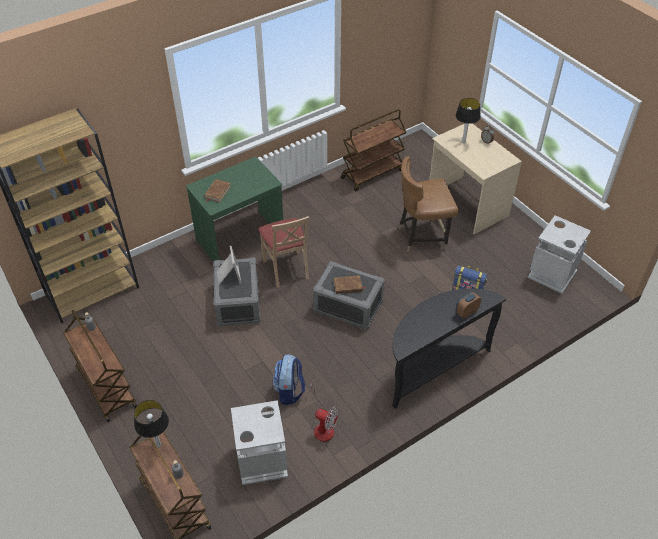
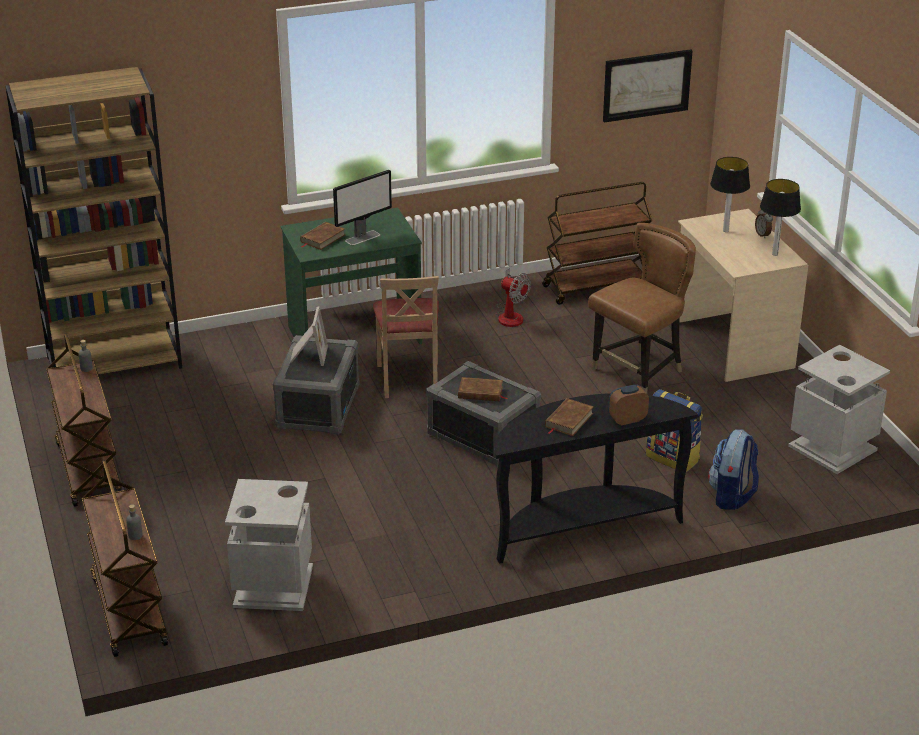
camera: 15 degrees right, 15 degrees down
(159, 445) = (122, 502): table lamp -> table lamp (775, 254)
(243, 186) = (363, 237): none -> monitor
(289, 391) = (349, 517): backpack -> backpack (732, 496)
(322, 426) = (379, 564): fan -> fan (510, 315)
(393, 46) = (646, 85): none -> picture
(422, 236) = (639, 372): brown chair -> brown chair turned 135 degrees clockwise
(431, 320) = (568, 420): none -> brown book

